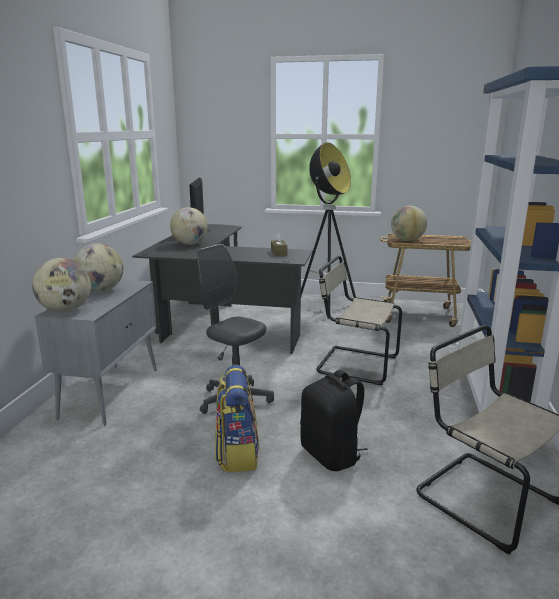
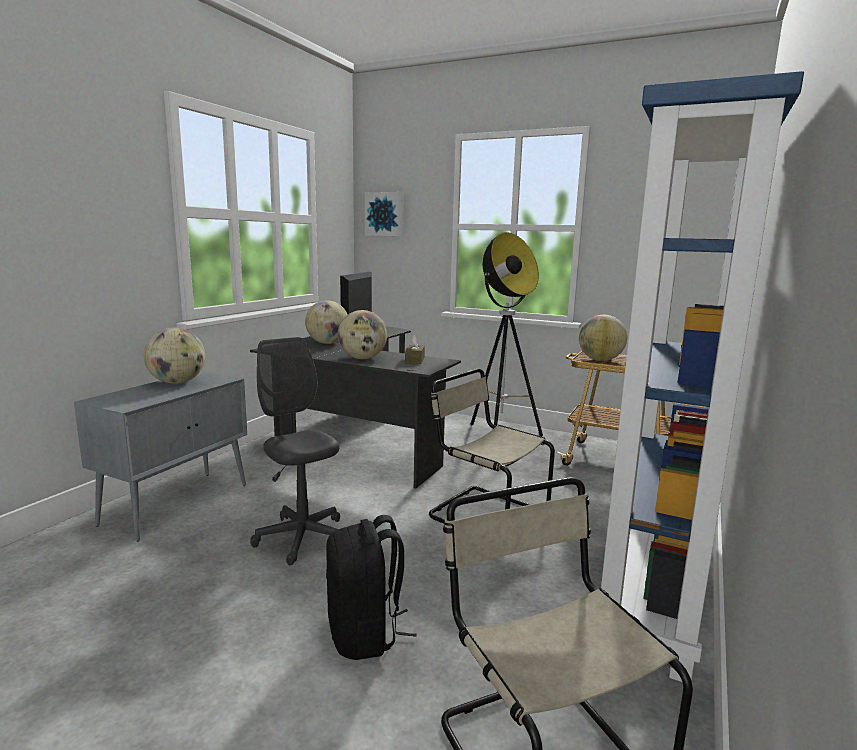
camera: 15 degrees right, 5 degrees down
(65, 310) = (111, 399): globe -> globe (362, 358)
(207, 126) = (385, 214): none -> picture
(237, 453) = (250, 607): backpack -> none

